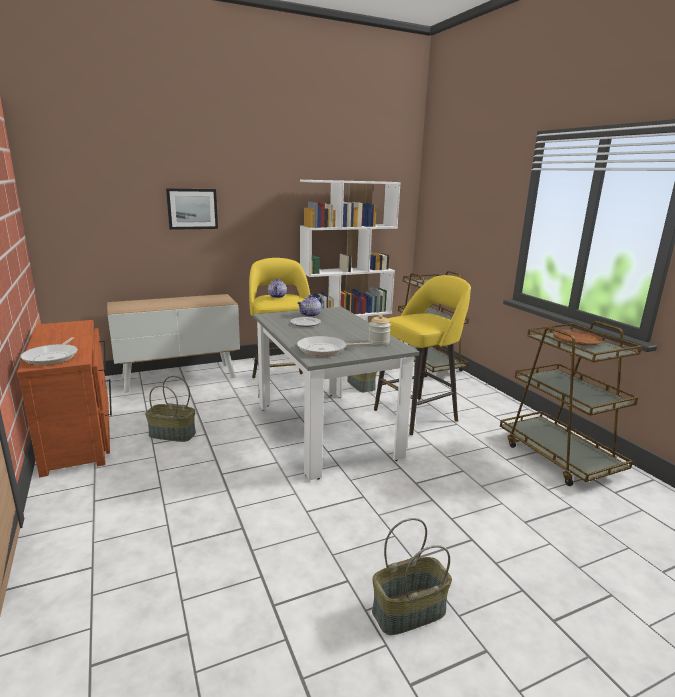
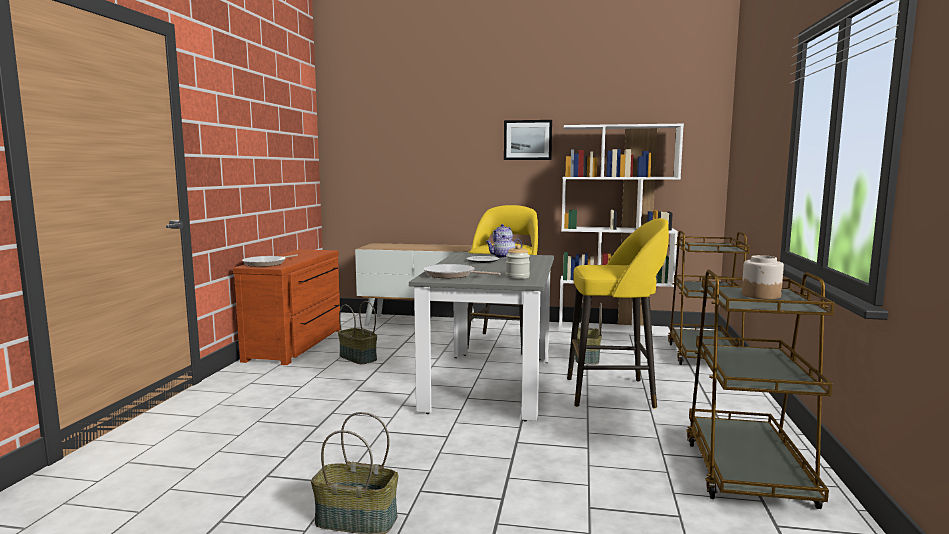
camera: 35 degrees right, 10 degrees down
(192, 209) = (453, 159): picture -> picture (527, 140)
(576, 341) = (761, 295): brown plate -> jar

